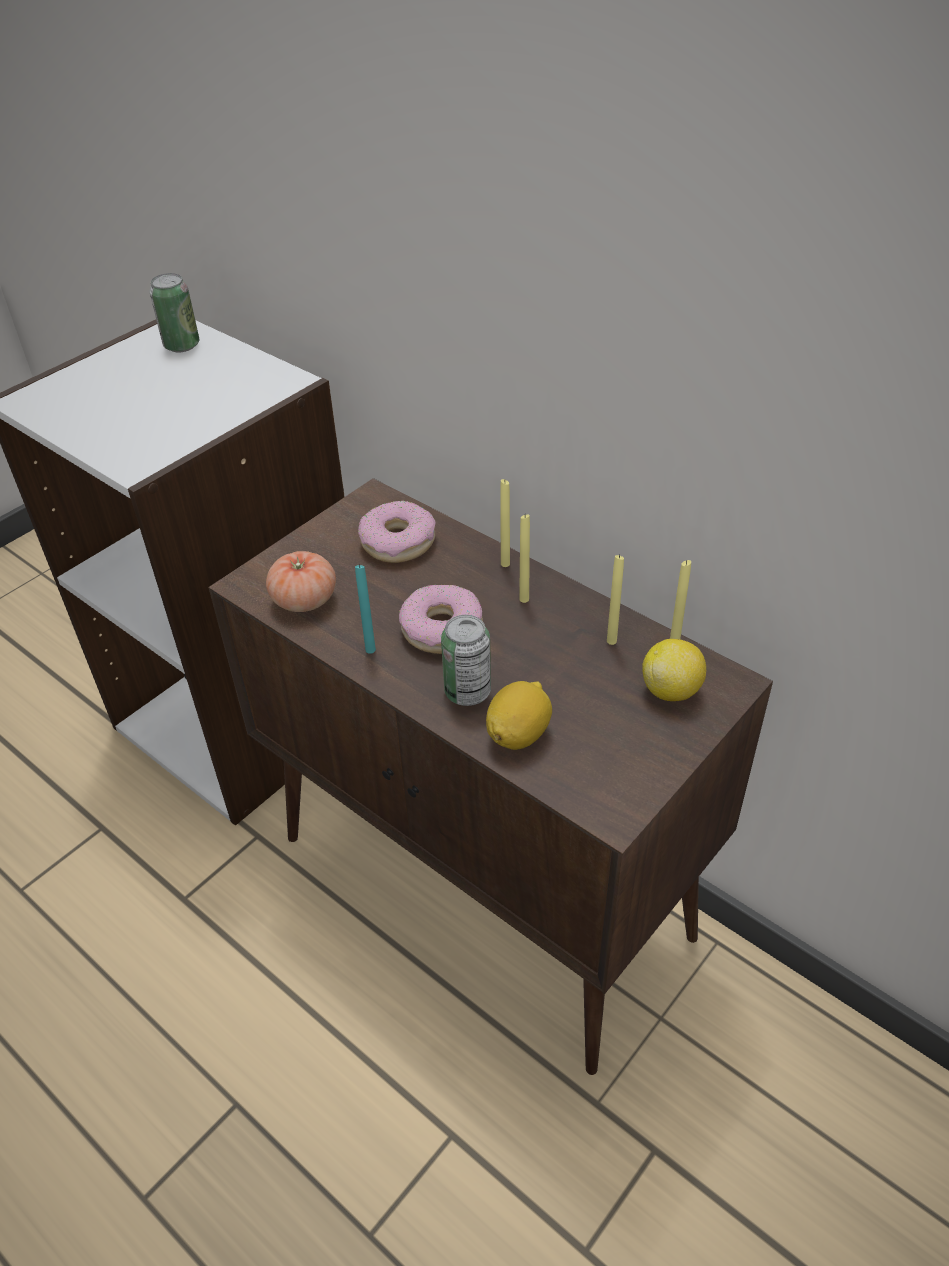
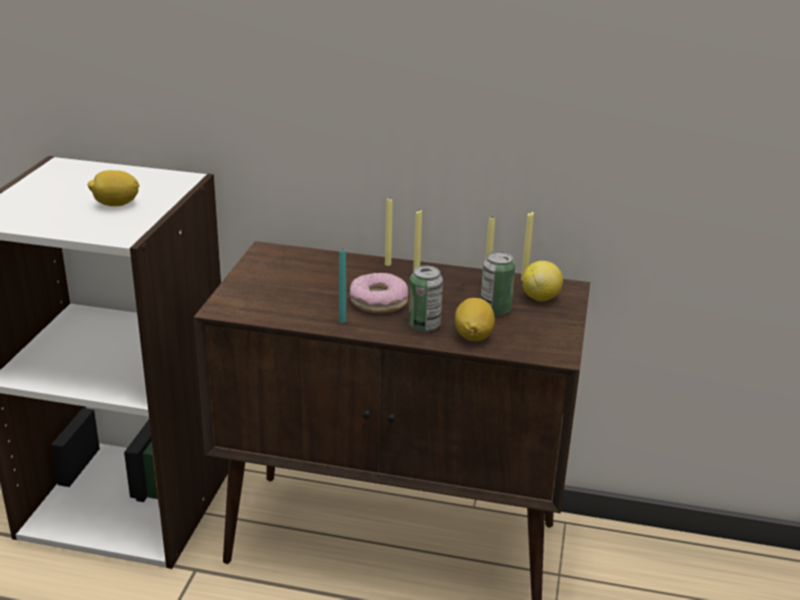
camera: 30 degrees left, 15 degrees down
(174, 409) = (116, 204): none -> lemon
(182, 345) = (79, 172): can -> can (495, 310)
(304, 600) = (271, 308): tomato -> none
(398, 542) = (306, 268): donut -> none

